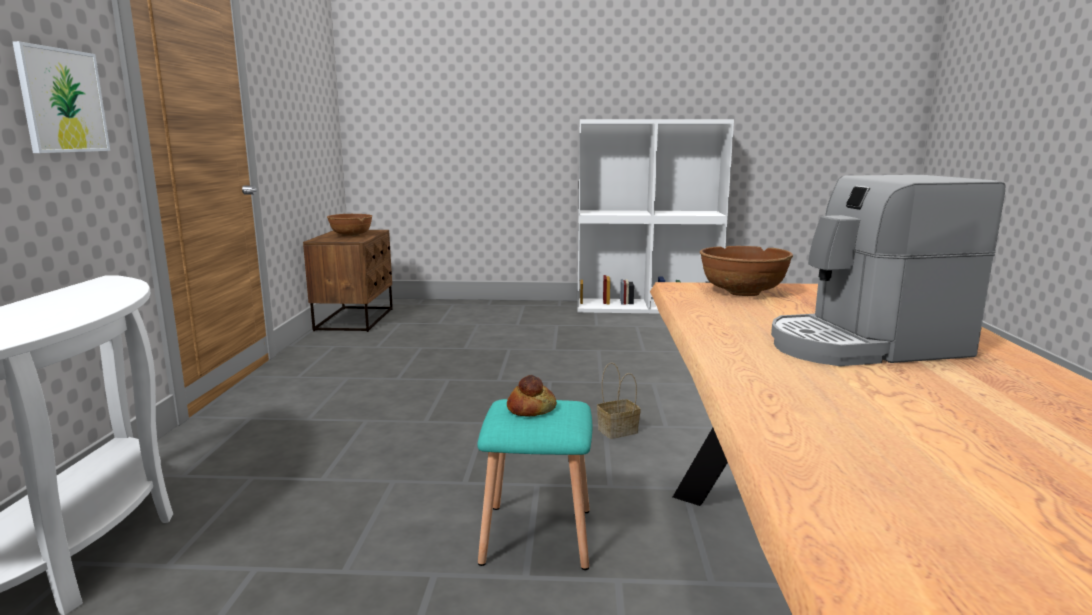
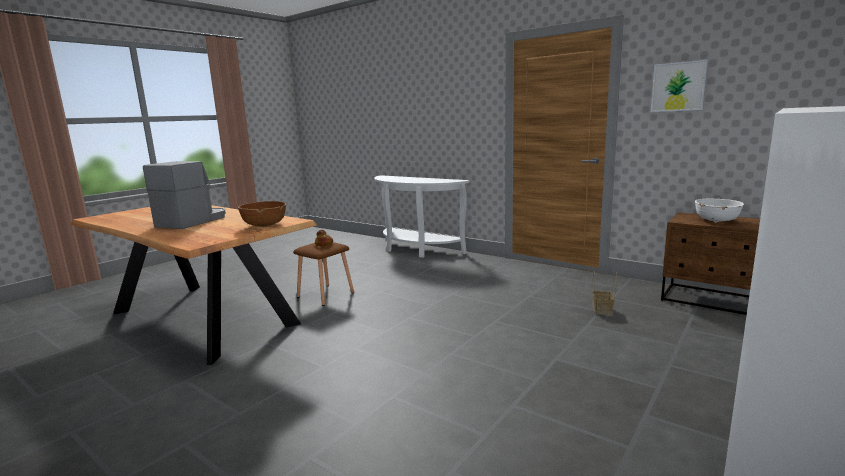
camera: 125 degrees right, 0 degrees up
(62, 100) = (471, 116): picture -> picture (678, 87)
(351, 235) = (716, 221): brown bowl -> white bowl
(536, 534) = (326, 295): turquoise stool -> brown stool
(618, 430) = (373, 333): basket -> basket (603, 310)

